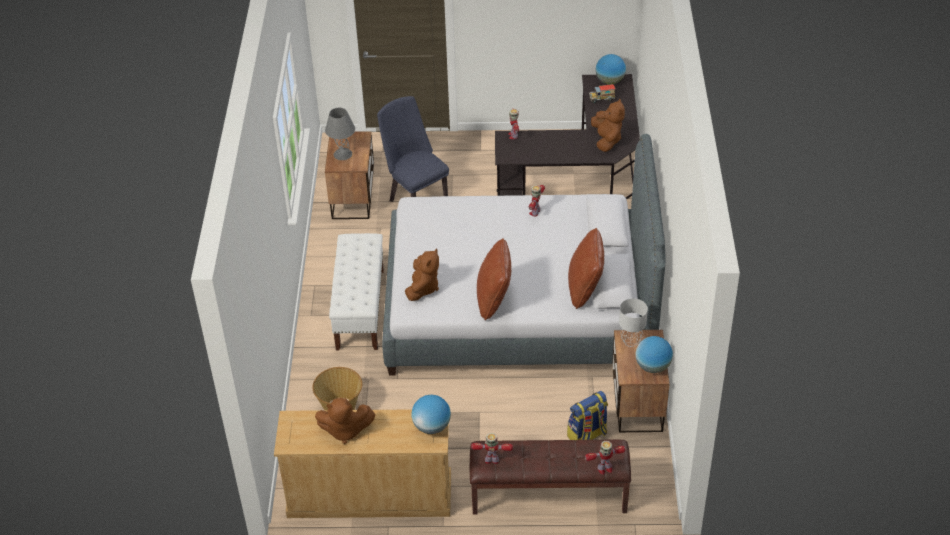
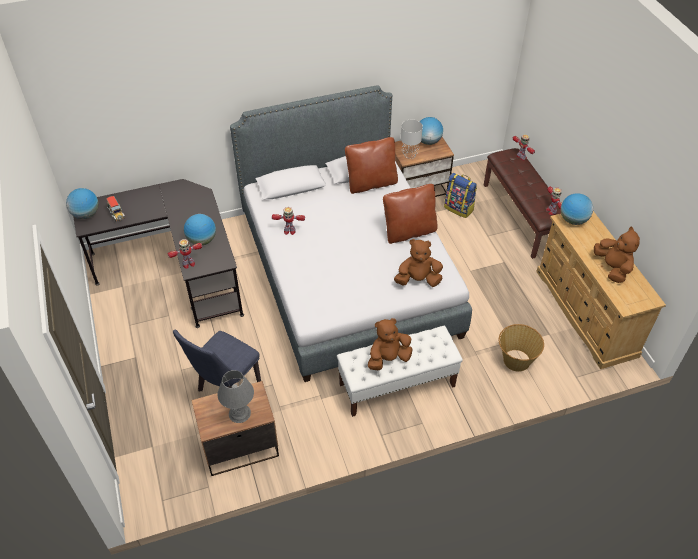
camera: 110 degrees left, 5 degrees up
(541, 147) = (202, 240): none -> globe
(607, 140) = (181, 200): brown plush toy -> brown plush toy (388, 358)

